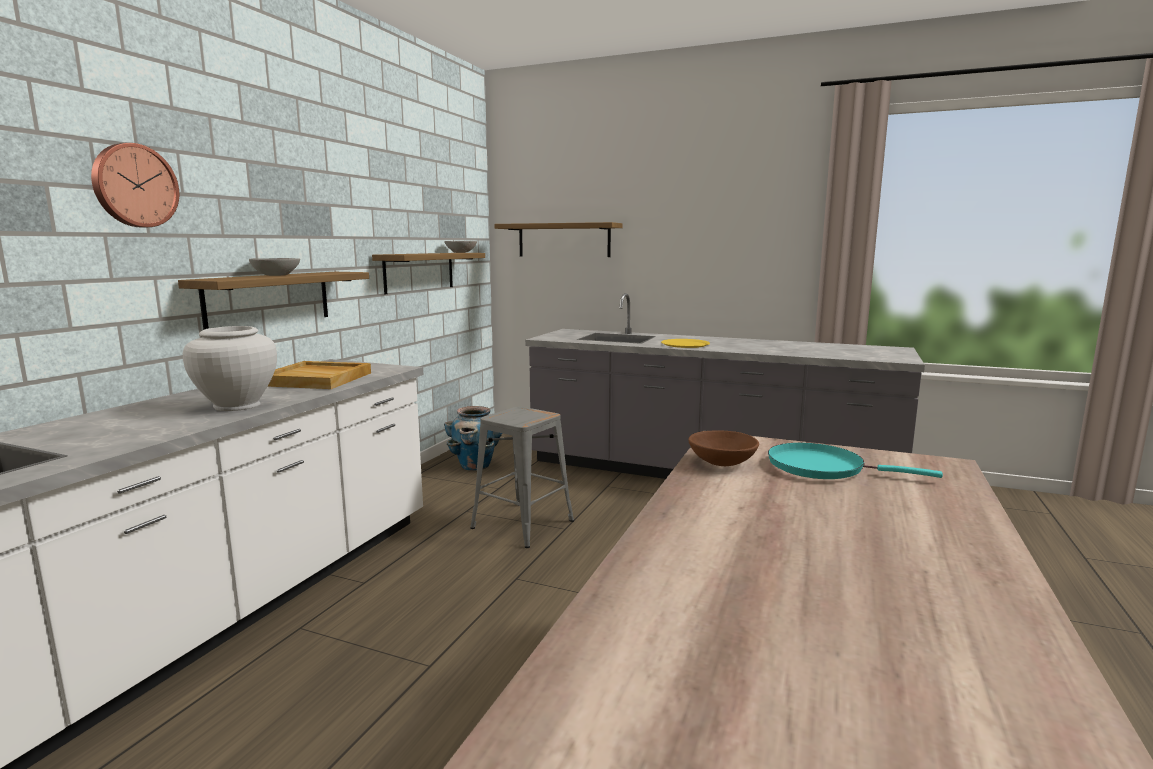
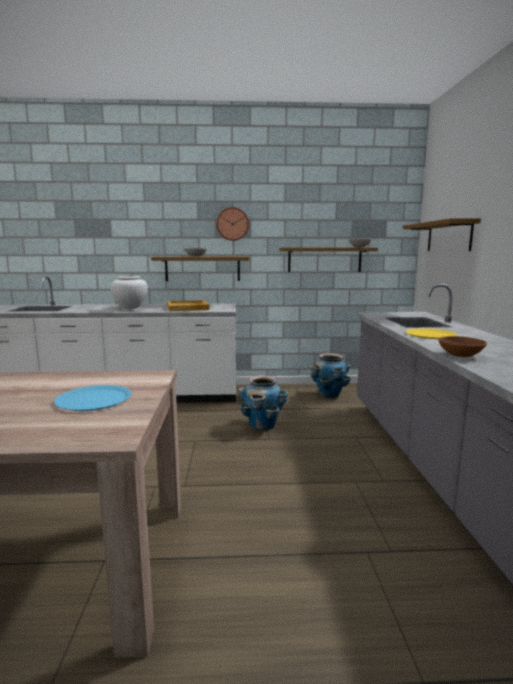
camera: 65 degrees right, 0 degrees up
(134, 186) = (140, 217): wall clock -> wall clock (232, 224)
(522, 524) = (262, 426): grey stool -> planter
(722, 462) = (100, 378): brown bowl -> brown bowl (460, 355)
(822, 467) = (94, 399): turquoise frying pan -> blue plate

